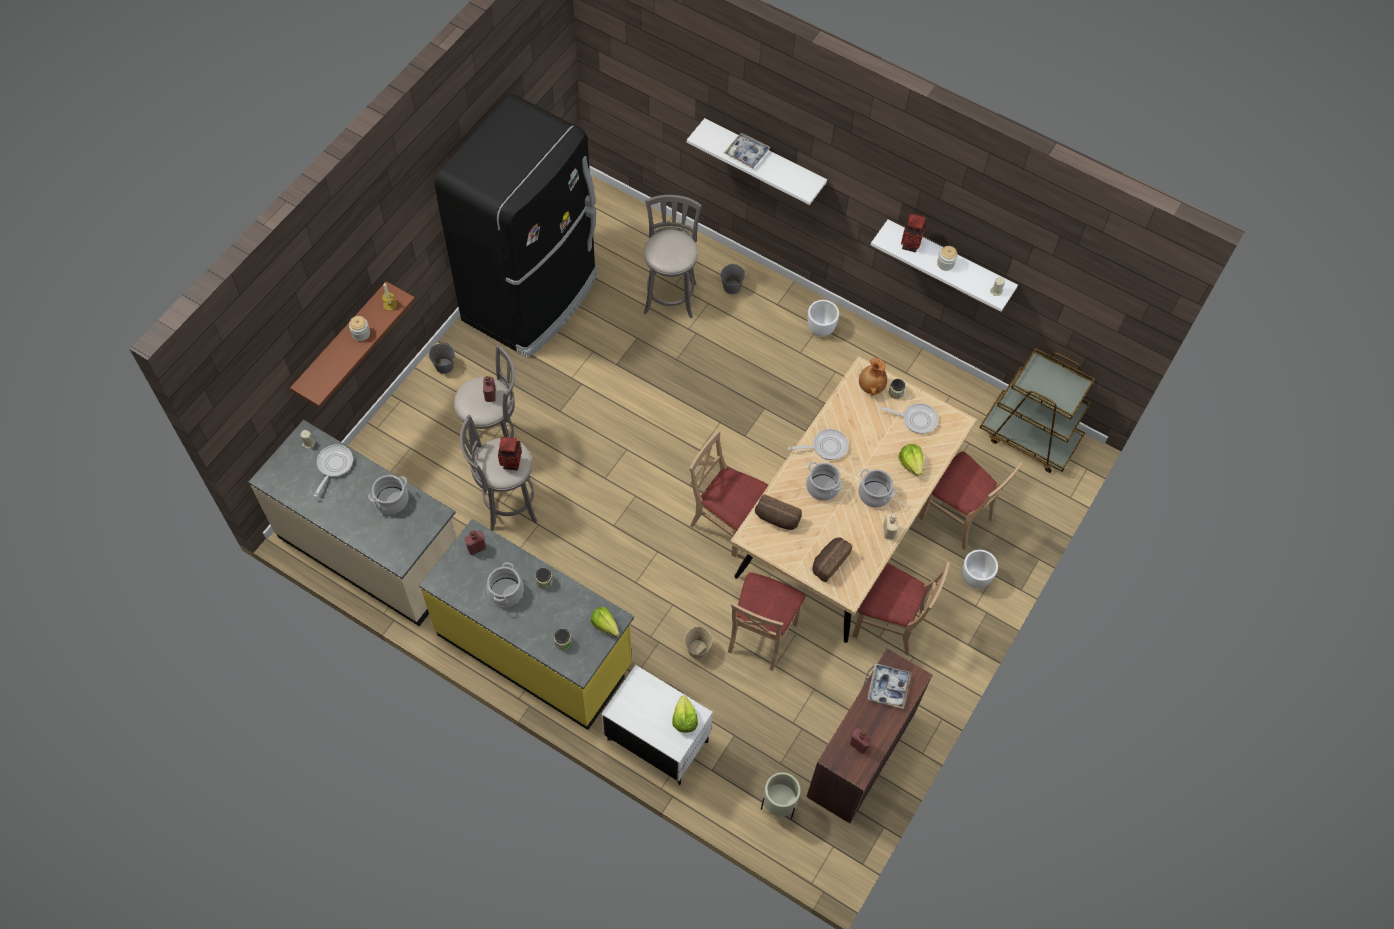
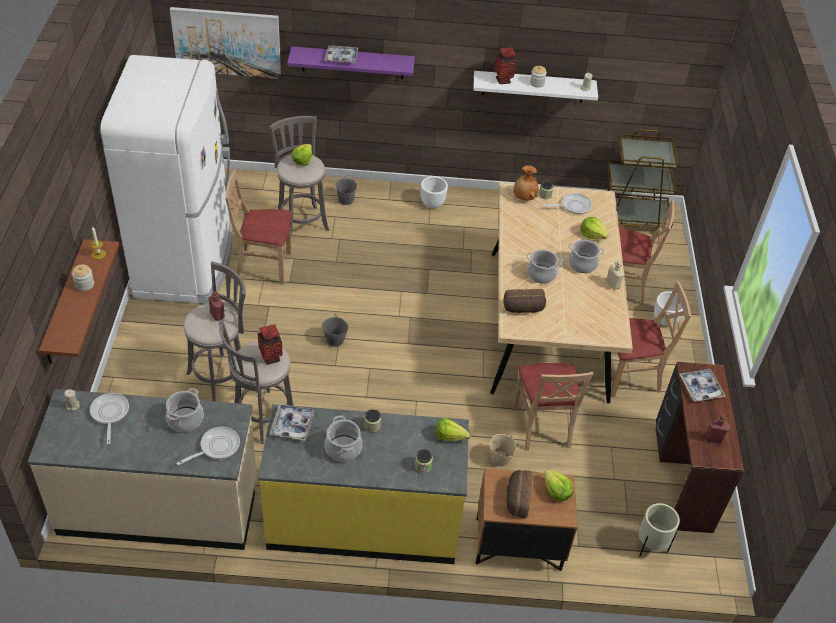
camera: 30 degrees left, 15 degrees down
(444, 366) = (138, 337): grey bucket -> grey bucket (334, 340)
(476, 548) = (292, 425): red bottle -> tray
(532, 297) = (186, 261): black fridge -> white fridge
(642, 88) = (227, 42): none -> picture
(656, 741) = (517, 545): white nightstand -> brown nightstand
(676, 243) = (302, 160): none -> lettuce
(726, 522) = (456, 357): beige chair -> beige chair (264, 266)
(764, 158) = (352, 63): white shelf -> purple shelf
(826, 446) = (522, 247): frying pan -> frying pan (216, 447)
(829, 562) = (586, 322): bread -> bread (517, 499)

